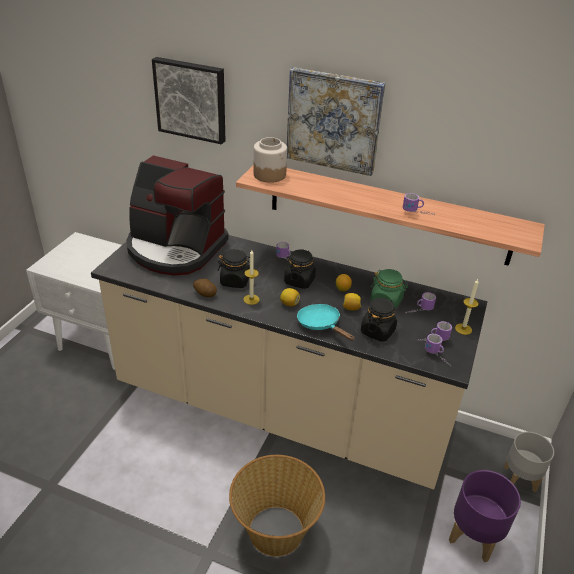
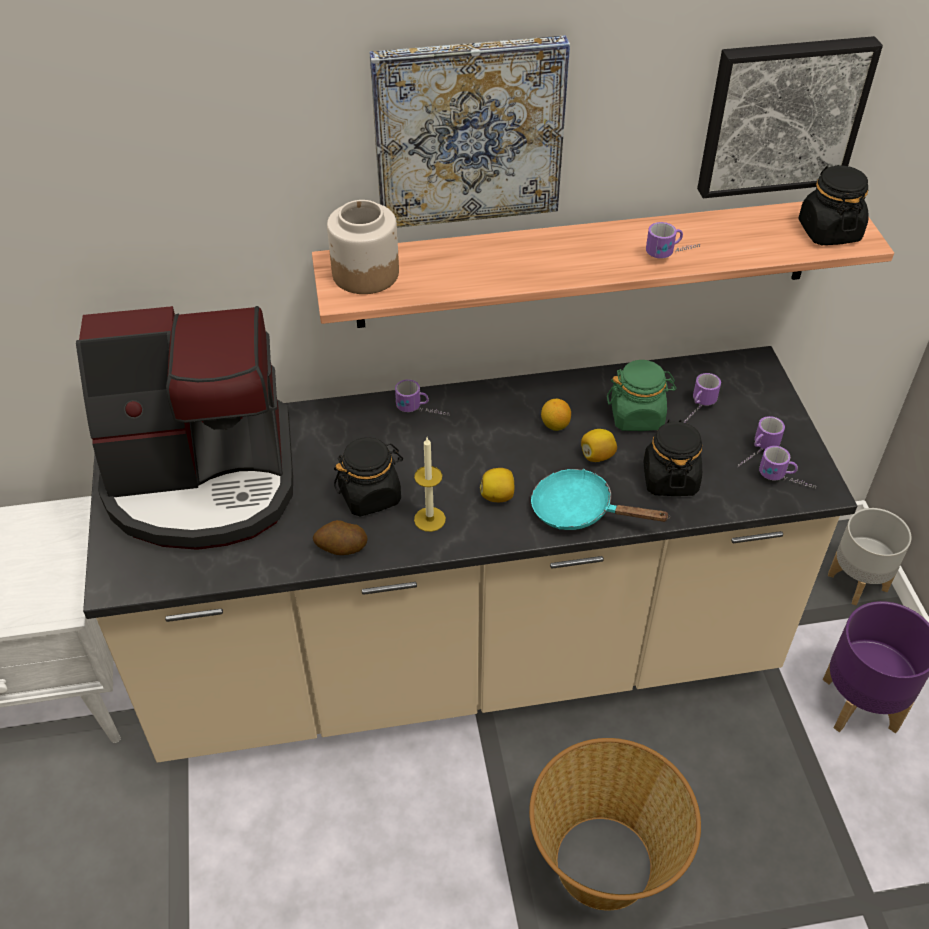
camera: 30 degrees left, 10 degrees up
(191, 99) = (140, 174): picture -> picture (782, 115)
(299, 280) = (475, 442): black jar -> black jar (828, 231)
(463, 329) = (779, 412): candle -> none

